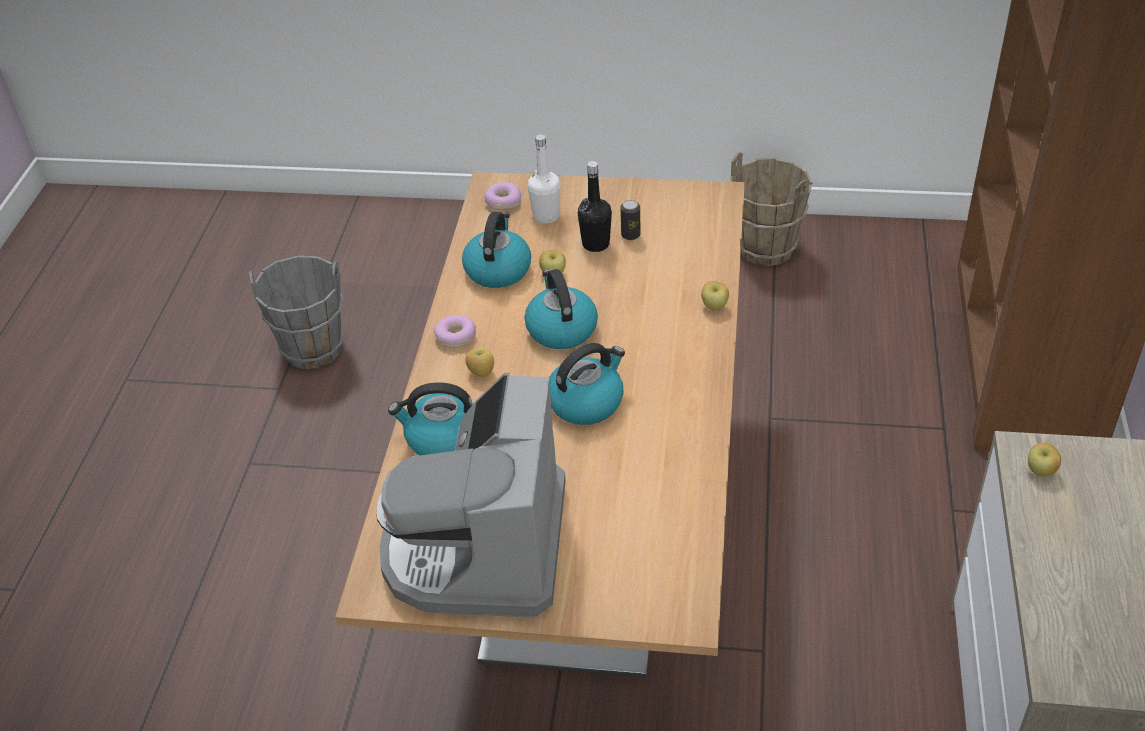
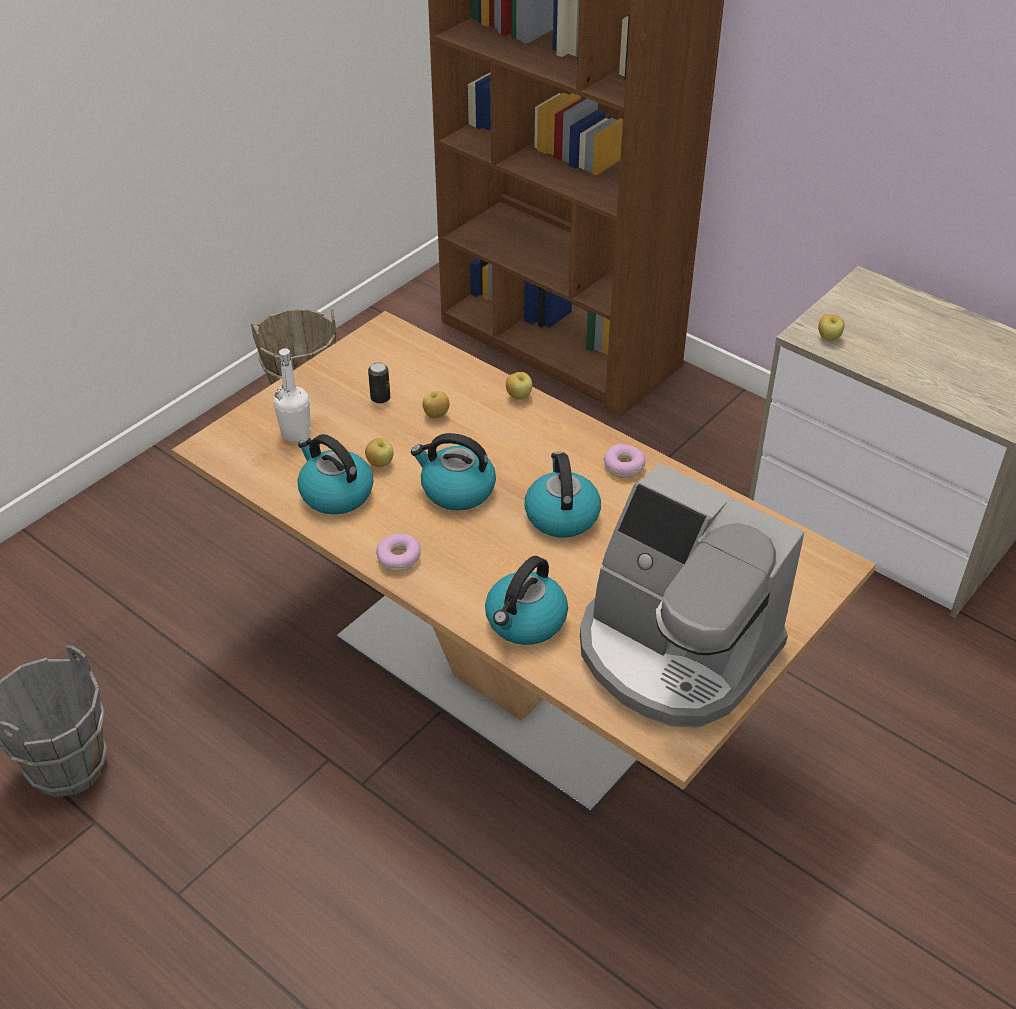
camera: 60 degrees left, 0 degrees up
(481, 373) = (464, 562): apple -> apple (436, 415)
(503, 202) = (242, 449): donut -> donut (624, 467)
(595, 244) = (369, 422): black bottle -> none

